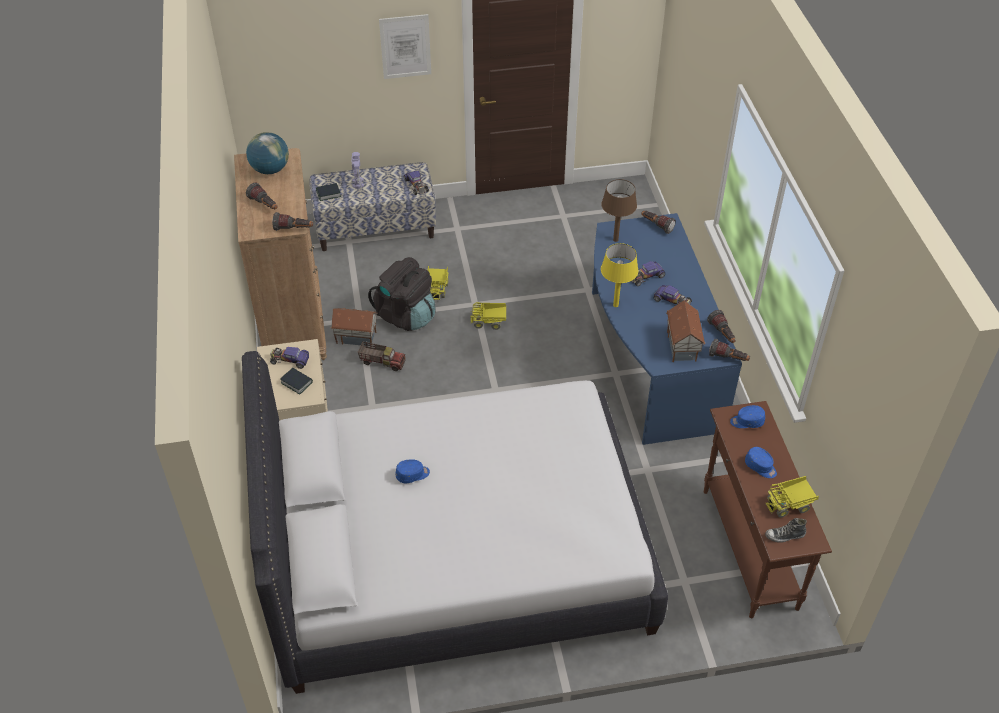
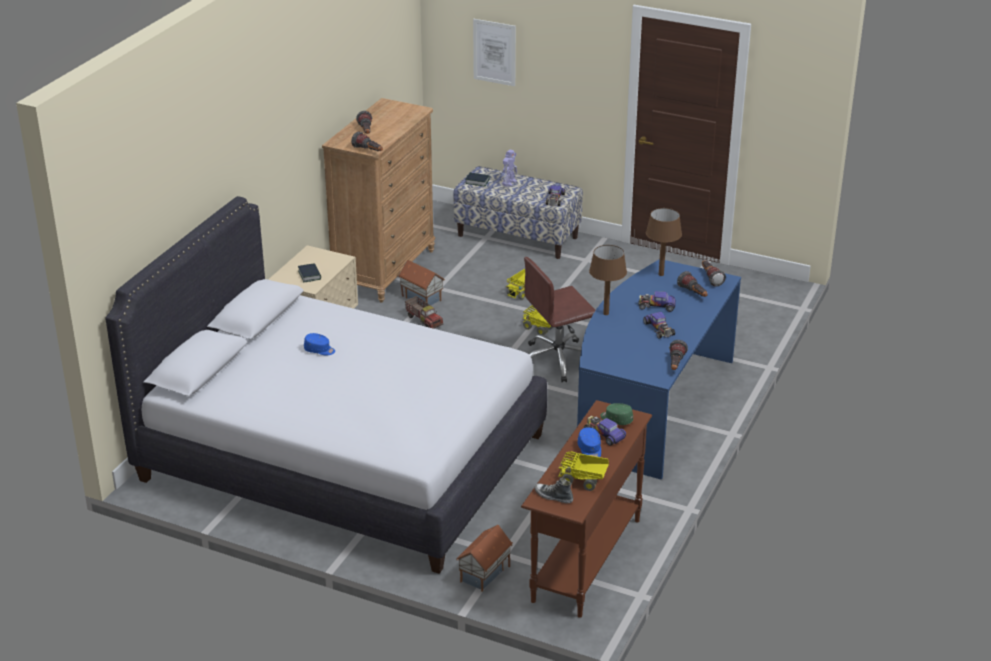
camera: 35 degrees right, 15 degrees down
(270, 169) = (396, 113): globe -> none
(289, 360) = (320, 261): toy car -> toy car (604, 434)
(405, 46) = (577, 62): picture -> picture (494, 52)
(406, 315) = (477, 299): black backpack -> none
(535, 349) = (558, 360): none -> brown office chair
(615, 305) = (605, 313): yellow table lamp -> brown table lamp
(683, 346) = (630, 359): toy house -> toy house (485, 574)
(728, 358) = (660, 381): flashlight -> flashlight (693, 294)
(747, 421) = (616, 419): blue cap -> green cap

